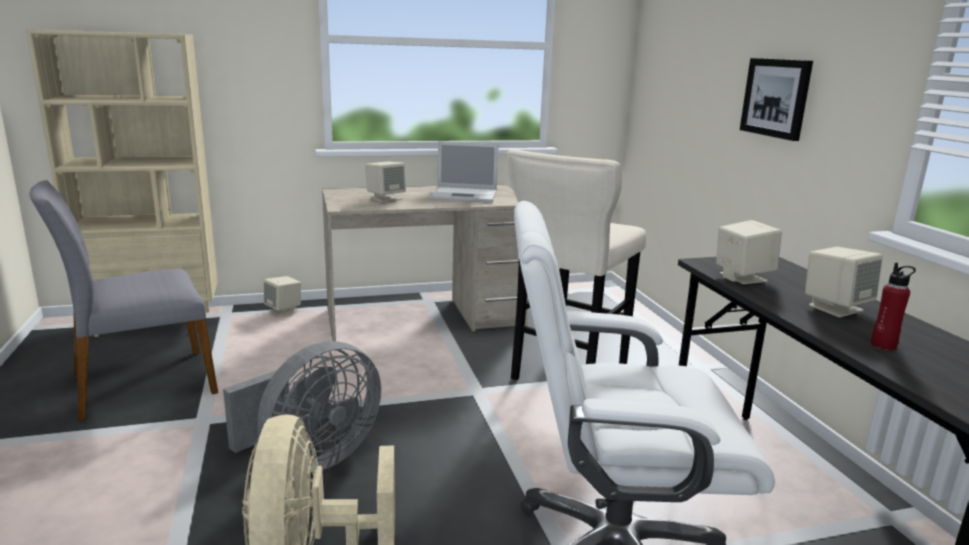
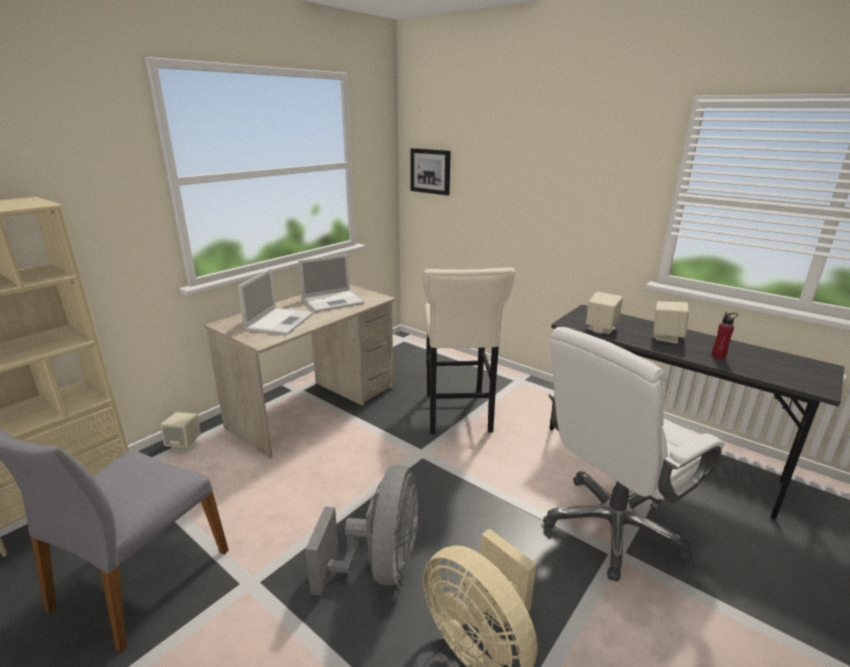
camera: 35 degrees left, 5 degrees up
(385, 198) = (280, 321): beige speaker -> laptop
(776, 97) = (553, 201): picture -> picture (430, 171)

